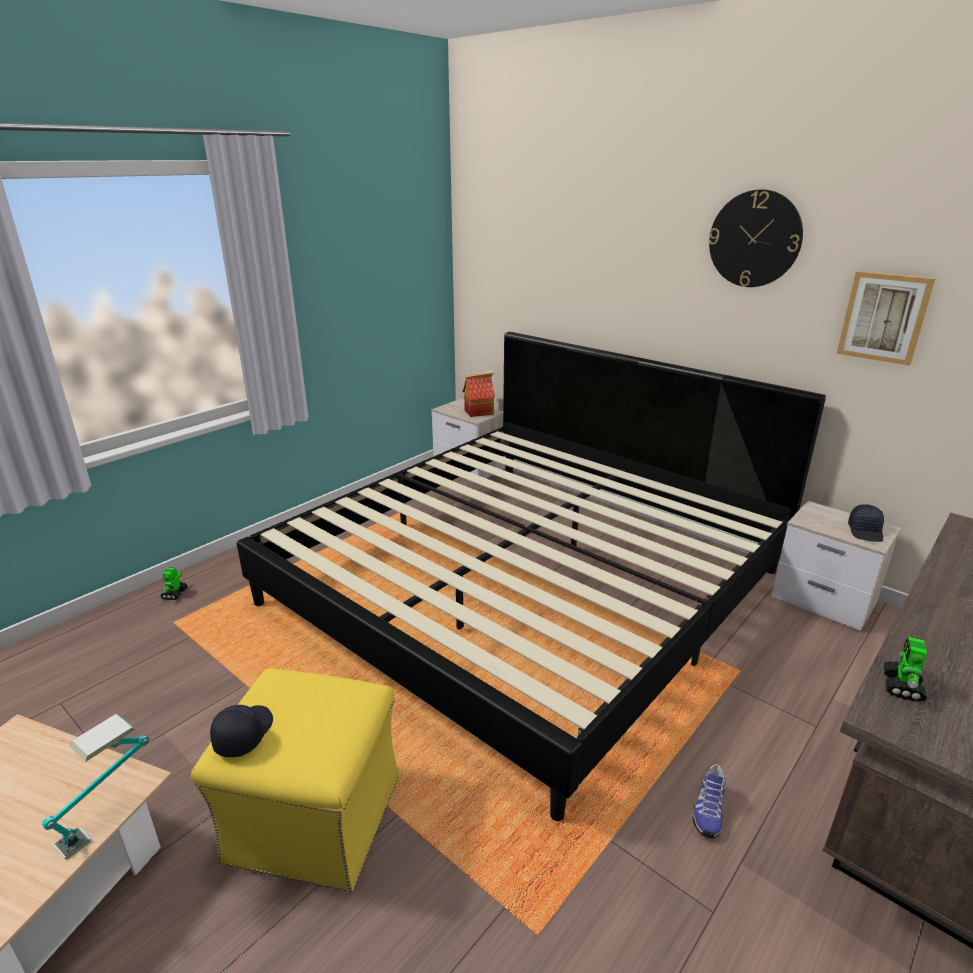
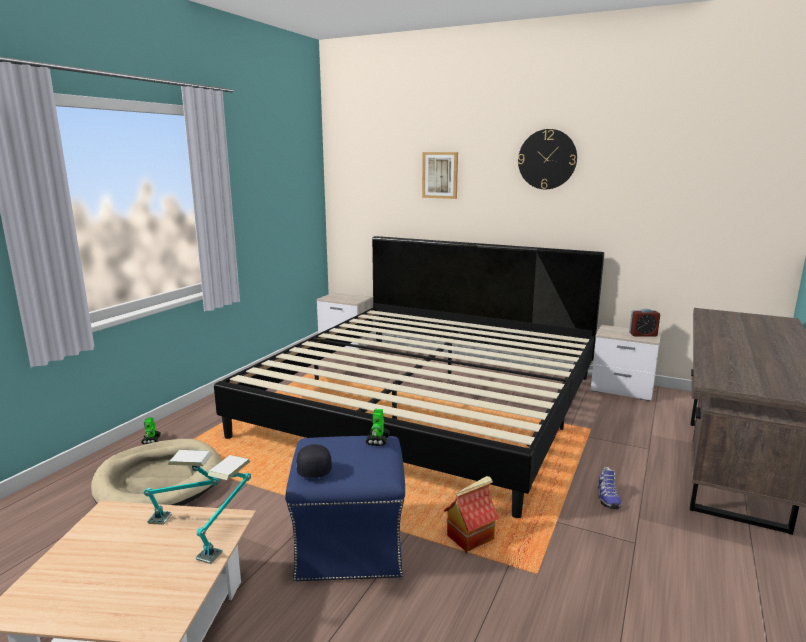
camera: 15 degrees left, 10 degrees down
(84, 771) = (186, 520): none -> table lamp
(153, 659) = (159, 480): none -> beige dog bed
(313, 817) = (348, 546): yellow ottoman -> blue ottoman
(479, 412) = (354, 298): toy house -> toy house (470, 537)
(866, 531) = (643, 335): black cap -> alarm clock
(884, 317) = (631, 200): picture -> picture (440, 175)
(902, 687) = (715, 371): toy robot -> toy robot (378, 440)

